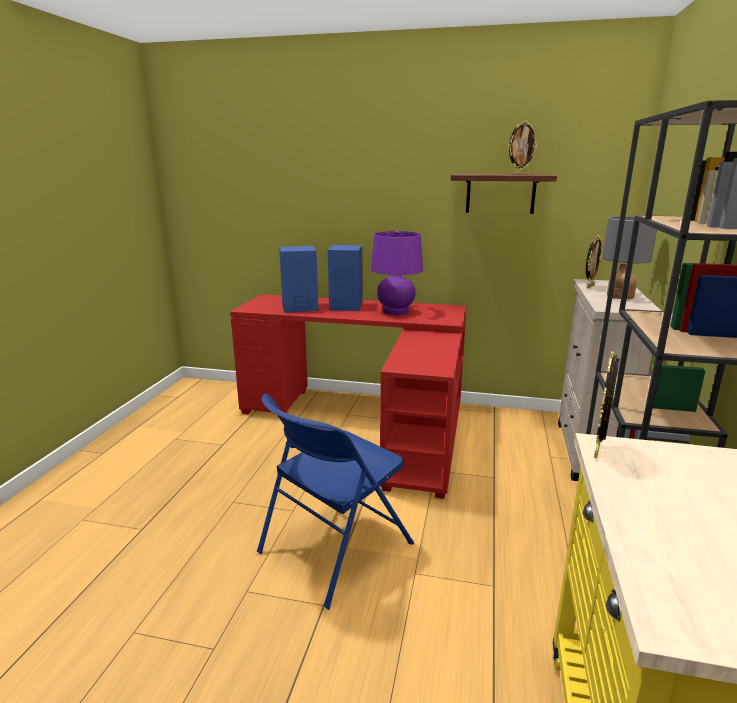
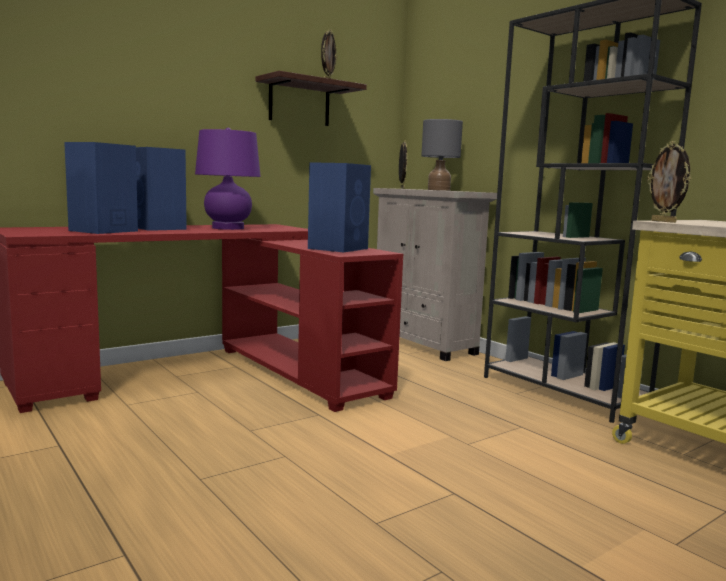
camera: 50 degrees left, 10 degrees down
(335, 547) = (381, 459): blue chair -> none
(422, 356) = (339, 248): none -> blue speaker

